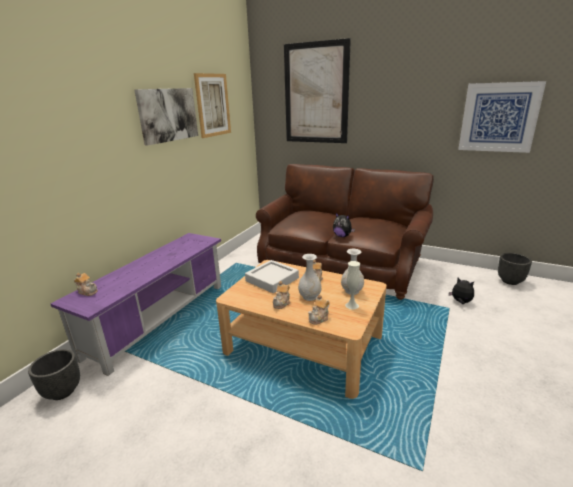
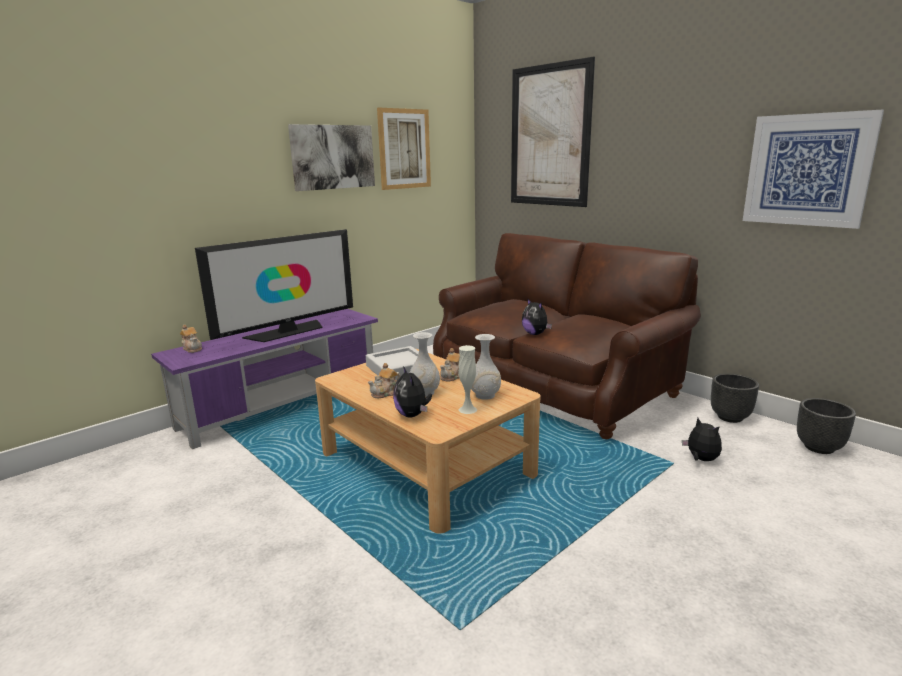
camera: 20 degrees right, 5 degrees down
(63, 391) = (143, 454): black planter -> black planter (730, 417)
(159, 261) = (288, 331): none -> television
(319, 318) = (412, 415): teapot -> plush toy

